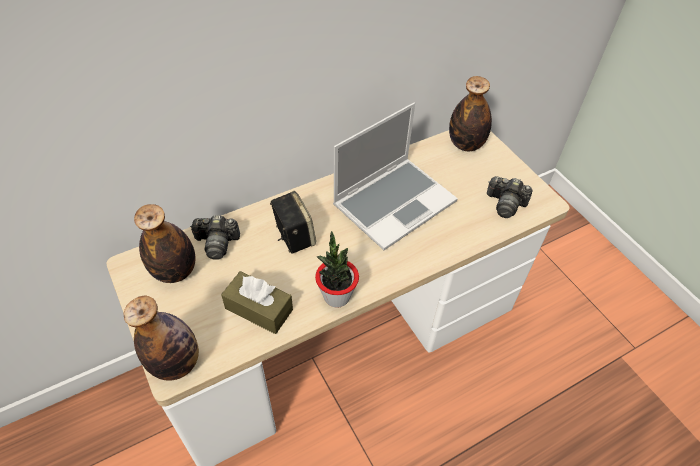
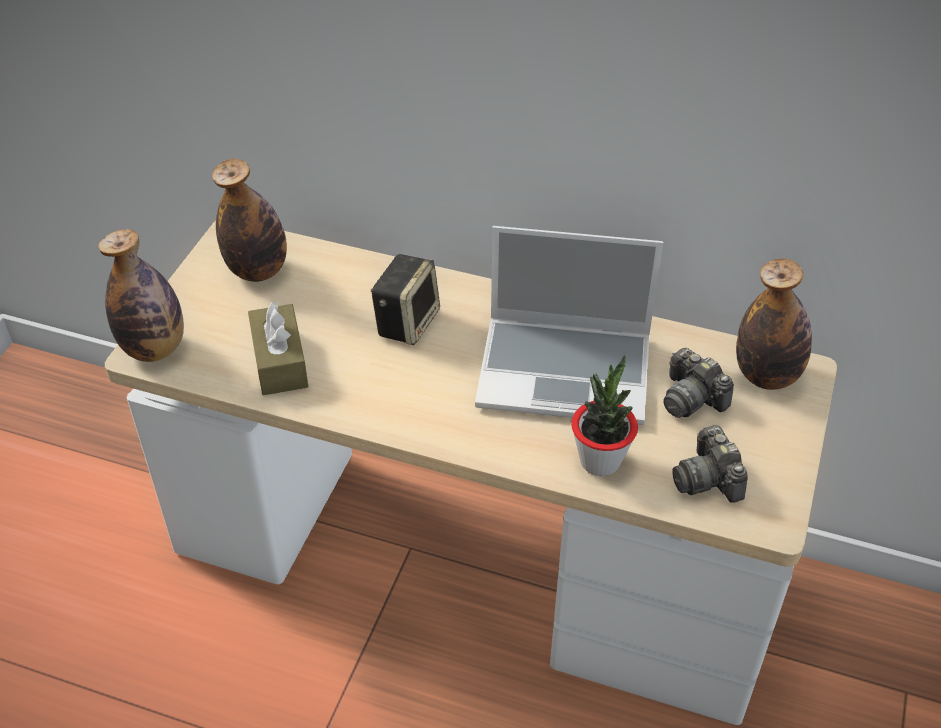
camera: 50 degrees right, 5 degrees down
(217, 243) = (327, 273): camera -> camera (691, 398)
(336, 296) = (365, 411): potted plant -> potted plant (600, 460)

